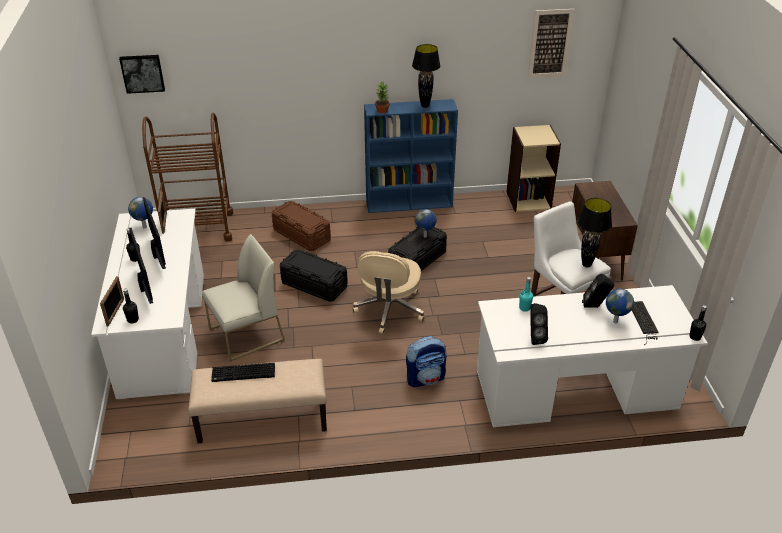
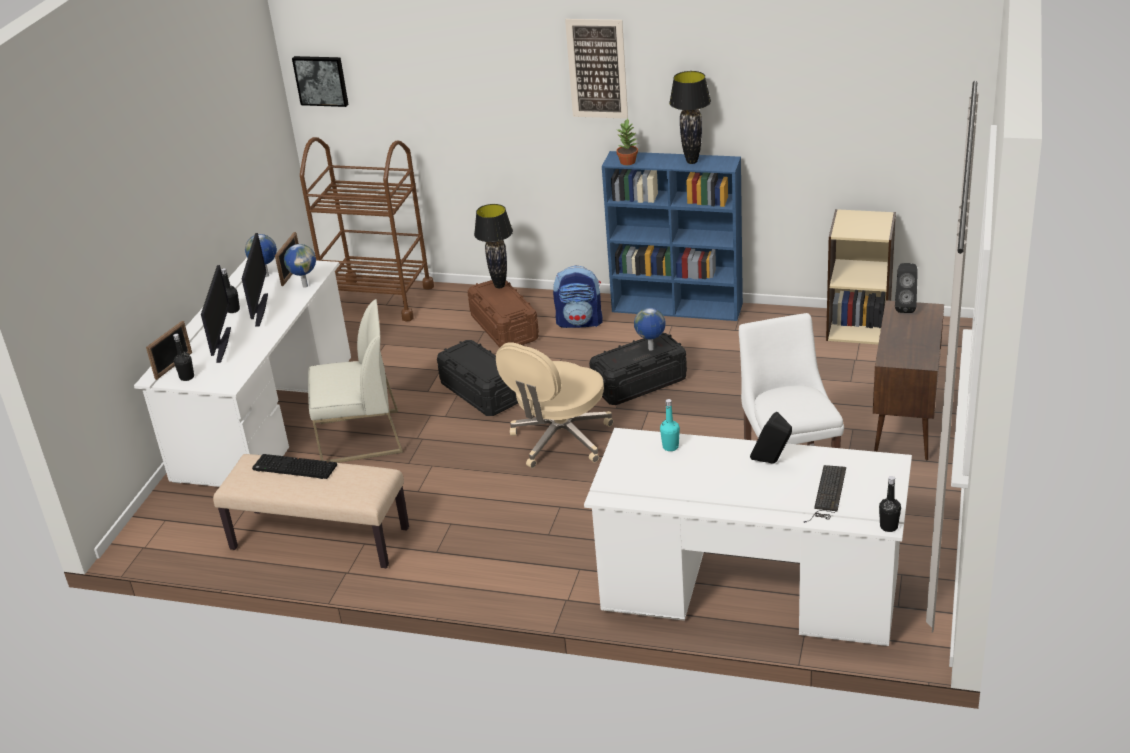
camera: 25 degrees right, 5 degrees down
(426, 378) = (552, 533): backpack -> backpack (580, 322)
(534, 337) = (656, 485): black speaker -> black speaker (905, 307)
(550, 43) = (886, 85): picture -> picture (597, 69)
(587, 265) = (806, 408): black table lamp -> black table lamp (500, 286)
(614, 321) = (785, 486): globe -> globe (305, 285)

